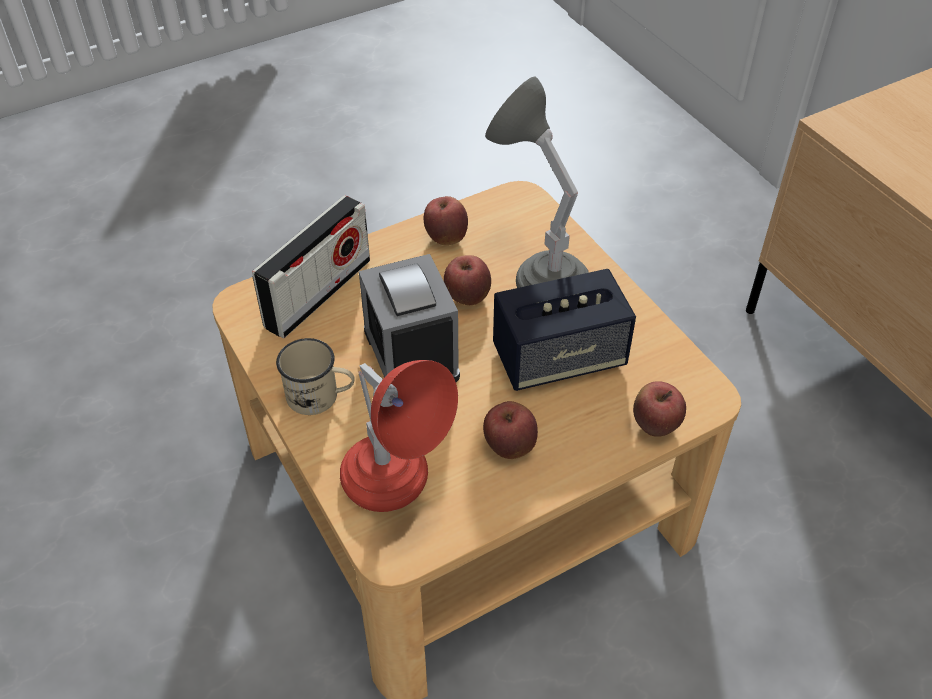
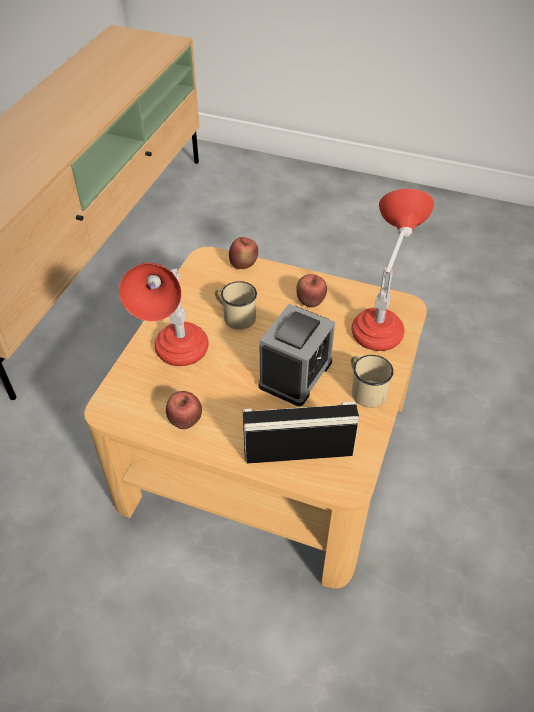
camera: 130 degrees left, 0 degrees up
(467, 298) = (228, 377): apple -> none
(537, 273) = (177, 359): grey table lamp -> red table lamp
(559, 358) = (235, 316): speaker -> beige mug

